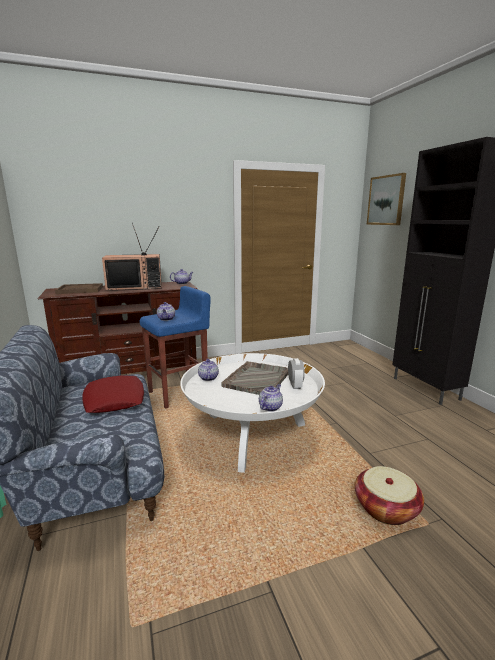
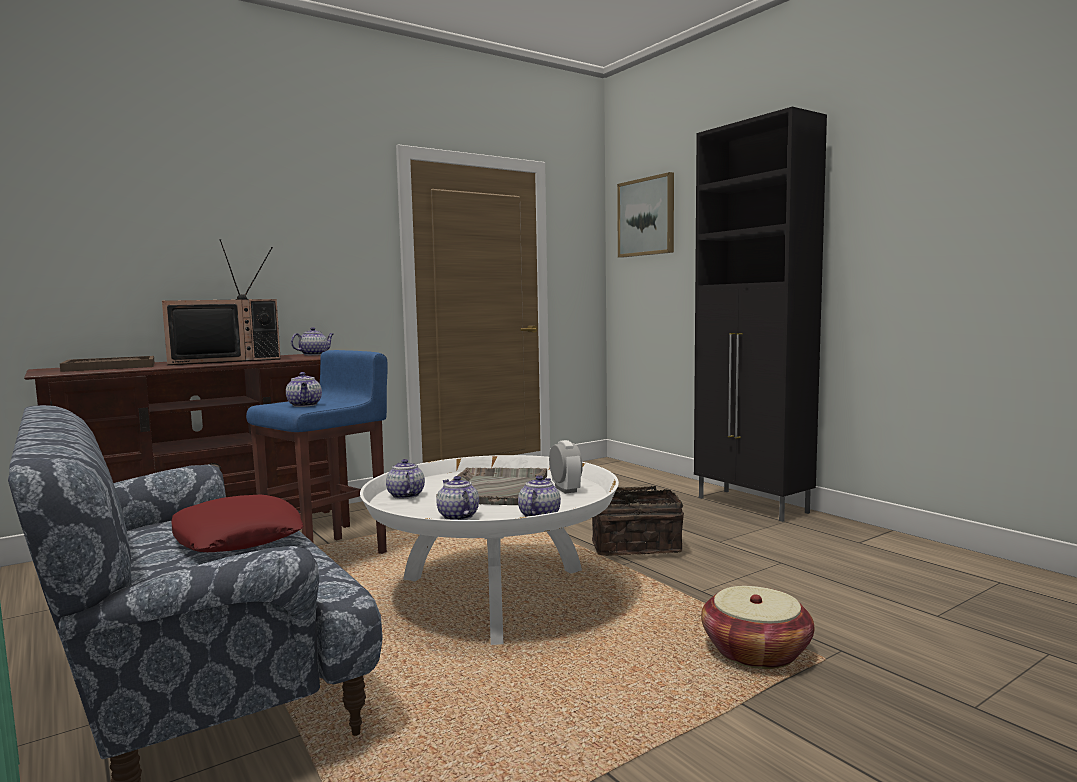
camera: 15 degrees left, 10 degrees down
(226, 400) = (457, 516): none -> teapot
(342, 411) = (634, 546): none -> basket

